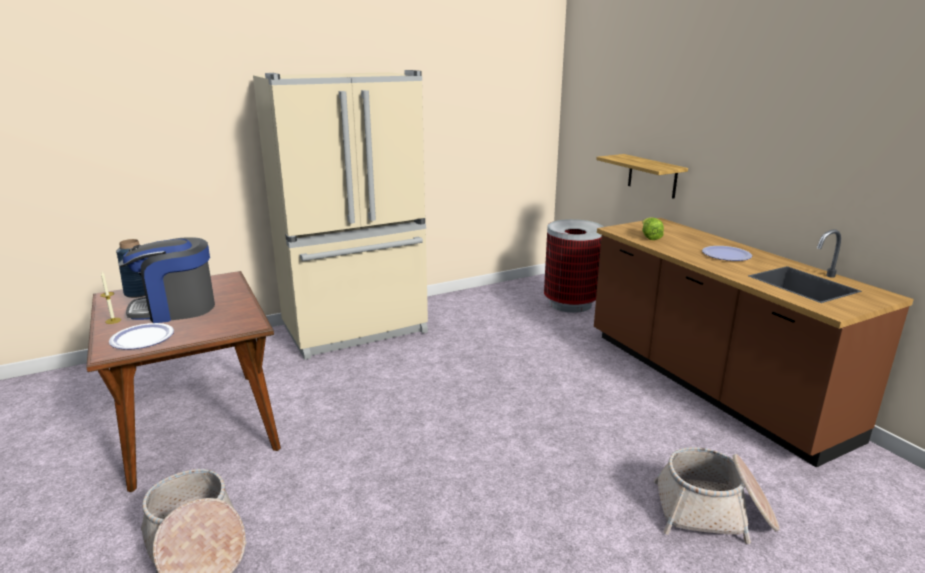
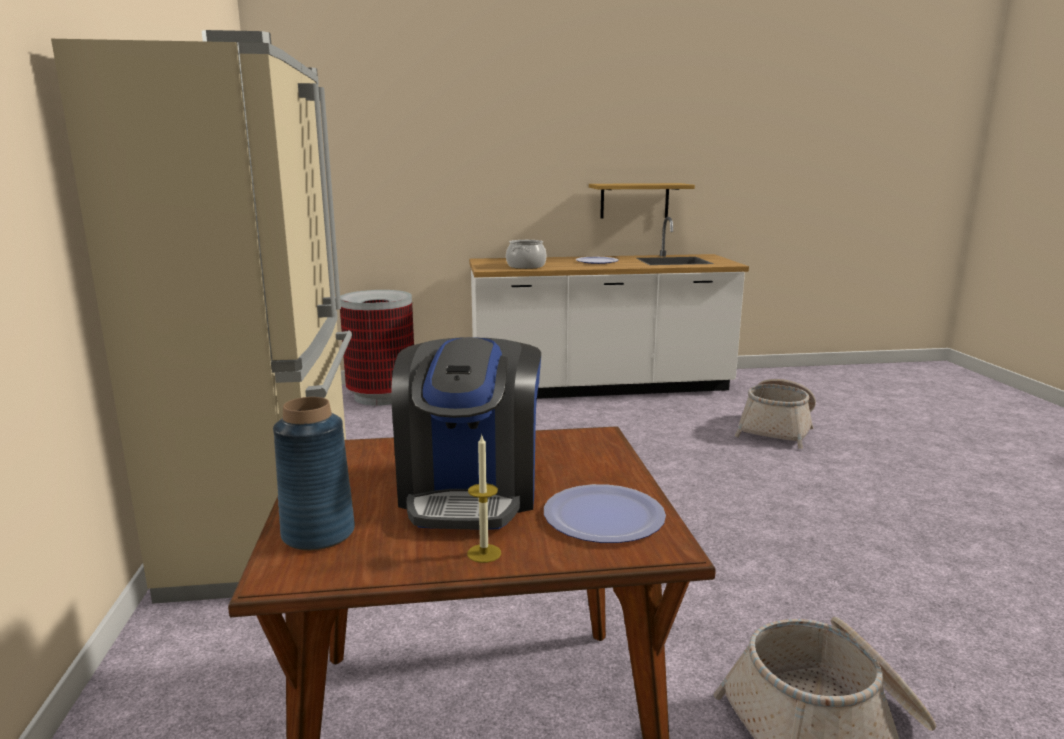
camera: 70 degrees left, 5 degrees down
(649, 237) = (526, 266): lettuce -> cooking pot
(652, 176) = (446, 217): shelf -> shelf (634, 200)
(708, 384) = (600, 387): brown counter -> white counter

